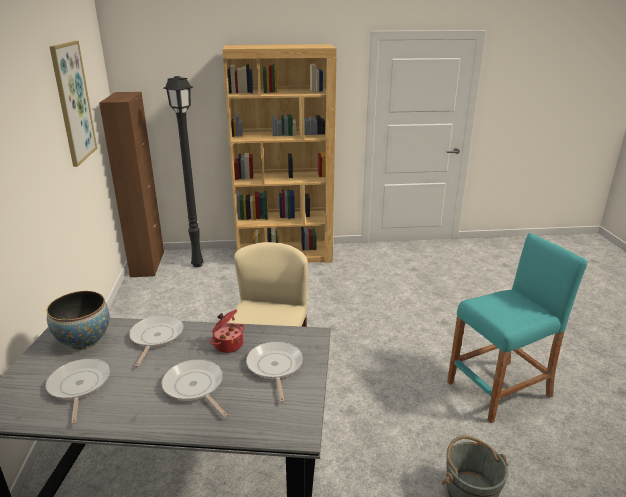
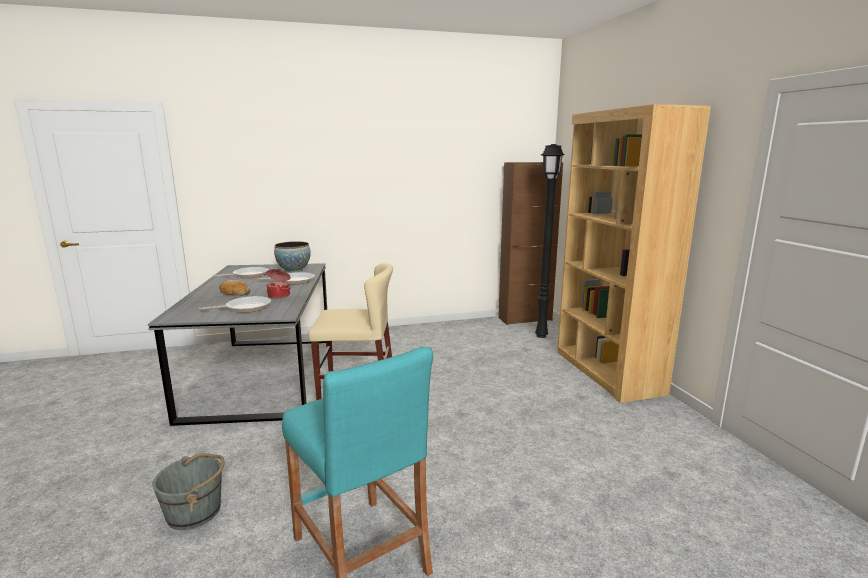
camera: 80 degrees right, 10 degrees down
(73, 102) = (459, 154): picture -> none
(195, 387) = (234, 293): frying pan -> bread

